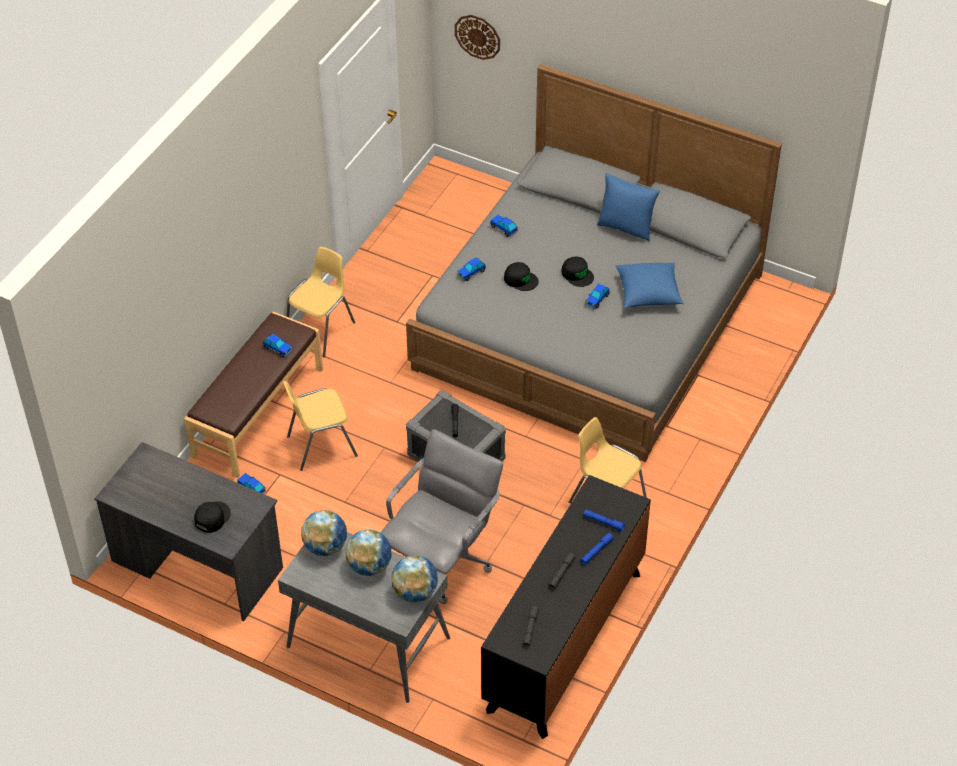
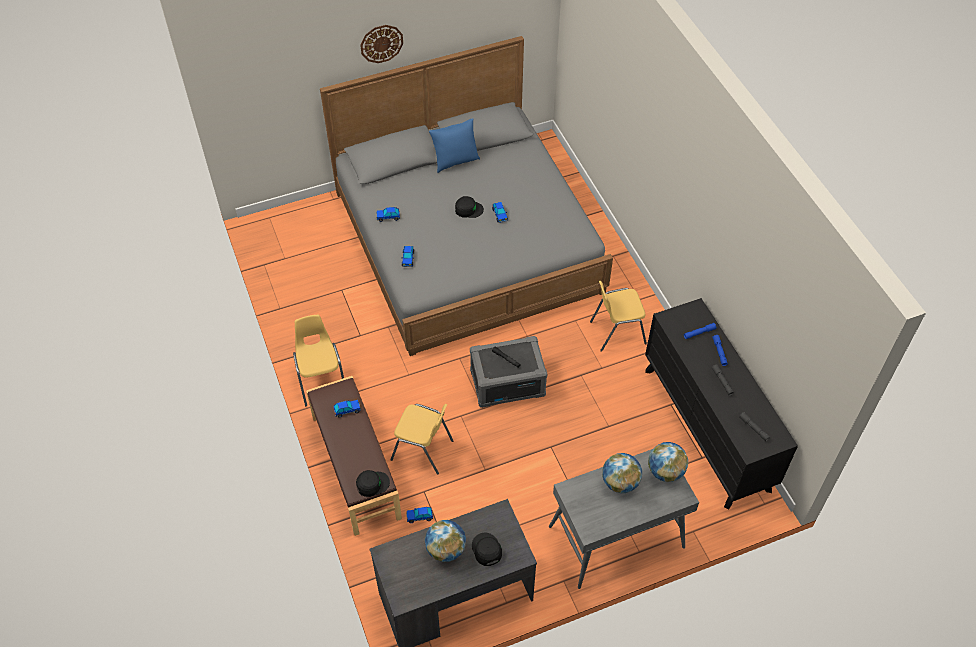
camera: 50 degrees left, 5 degrees up
(321, 445) = (423, 450): yellow chair -> yellow chair turned 90 degrees counterclockwise
(325, 546) = (580, 497): globe -> globe (446, 549)
(442, 561) = (585, 449): grey office chair -> none
(477, 36) = (256, 99): wall clock -> wall clock (381, 43)
(520, 279) = (442, 239): black cap -> black cap (372, 484)
(648, 294) = (521, 189): blue pillow -> none

